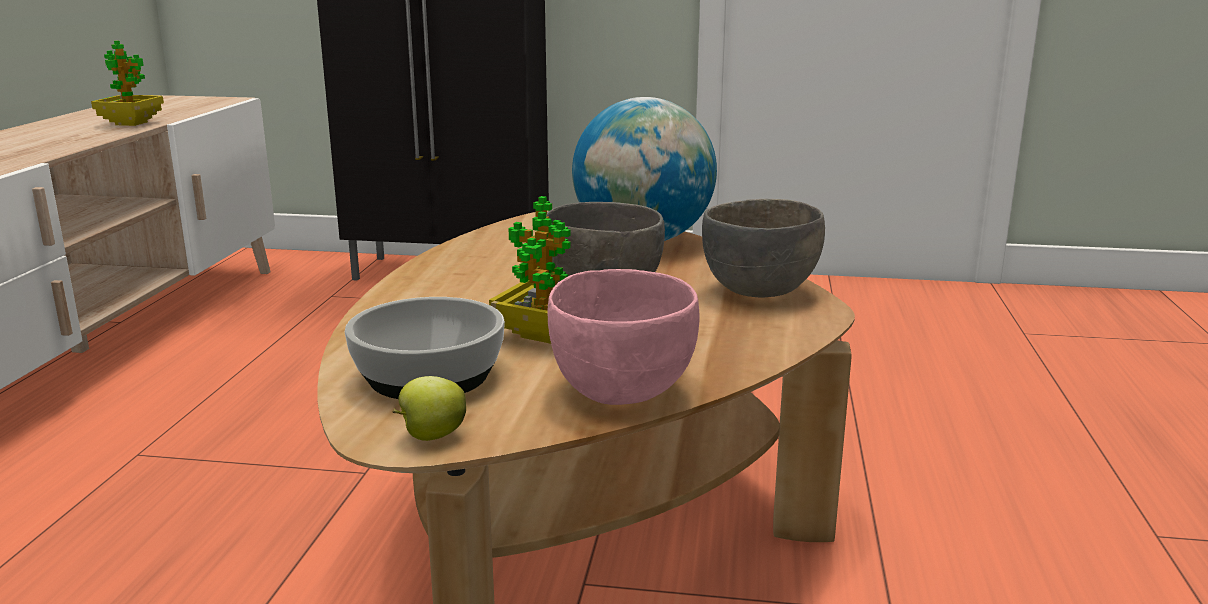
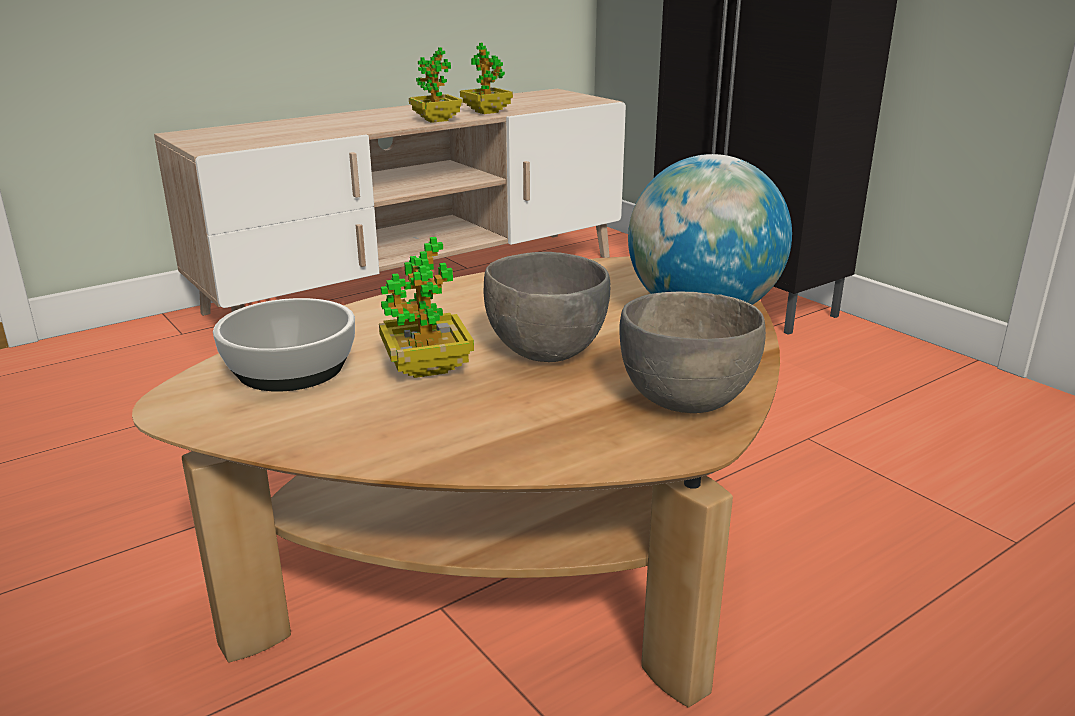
camera: 45 degrees right, 5 degrees up
(92, 138) = (436, 120): none -> potted plant
(431, 436) = (192, 413): apple -> none
(622, 391) = (363, 439): pink bowl -> none

